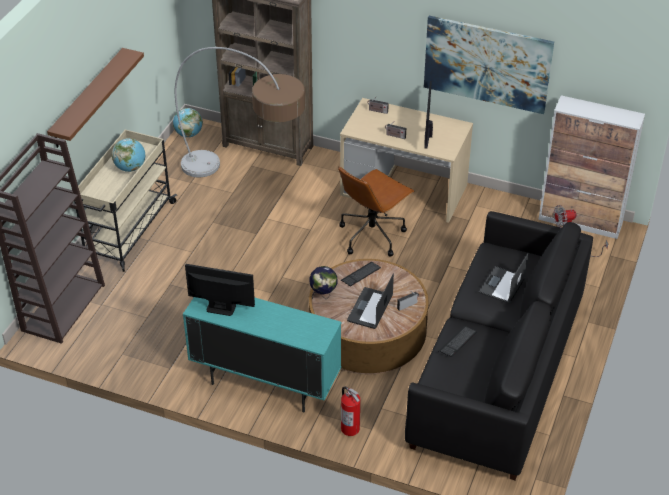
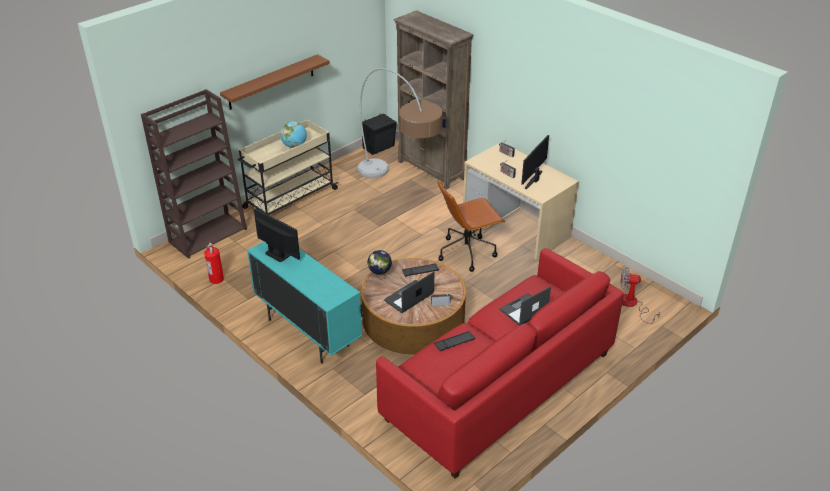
camera: 25 degrees right, 5 degrees down
(188, 134) = (379, 147): globe -> black speaker
(350, 428) = (348, 388): fire extinguisher -> fire extinguisher (217, 279)
(487, 64) = (593, 128): picture -> none
(497, 372) = (499, 386): black sofa -> red sofa
(580, 221) = (652, 292): cabinet -> none

